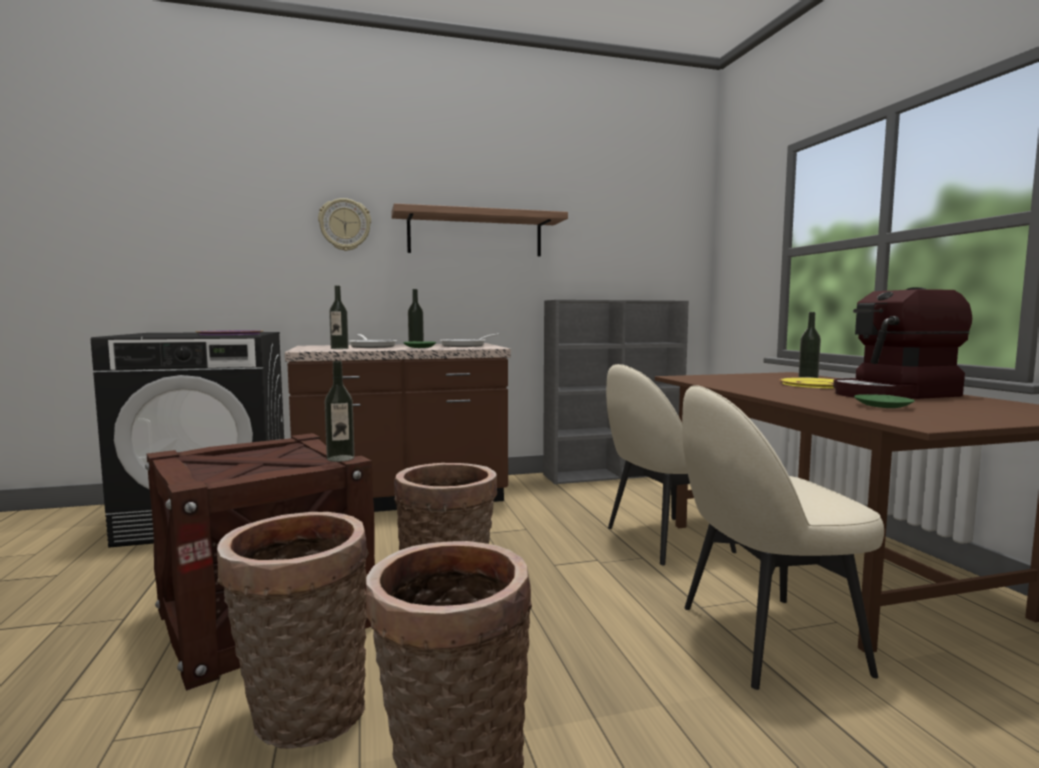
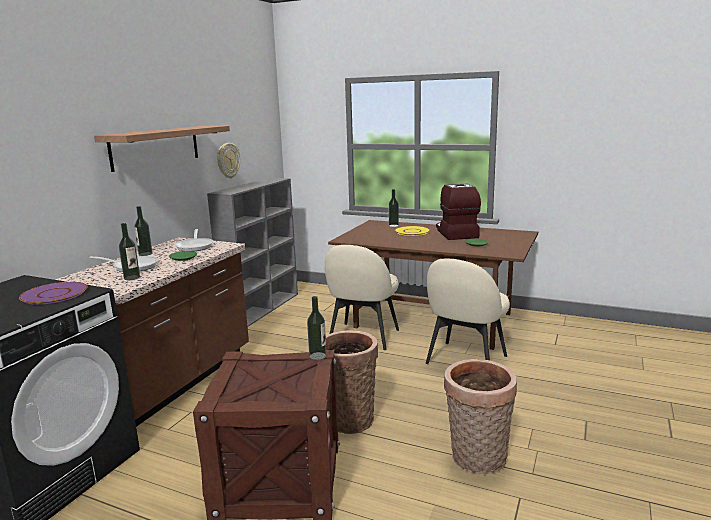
camera: 50 degrees left, 10 degrees up
(302, 716) = (397, 486): basket -> none
(345, 225) = (58, 154): wall clock -> wall clock (228, 160)
(894, 394) = (455, 233): coffee machine -> coffee machine turned 150 degrees clockwise

